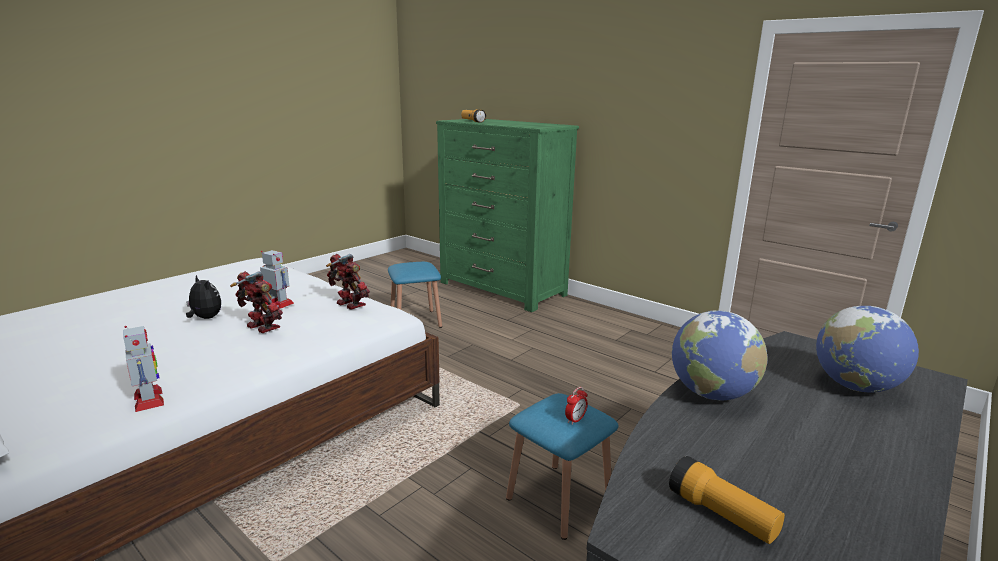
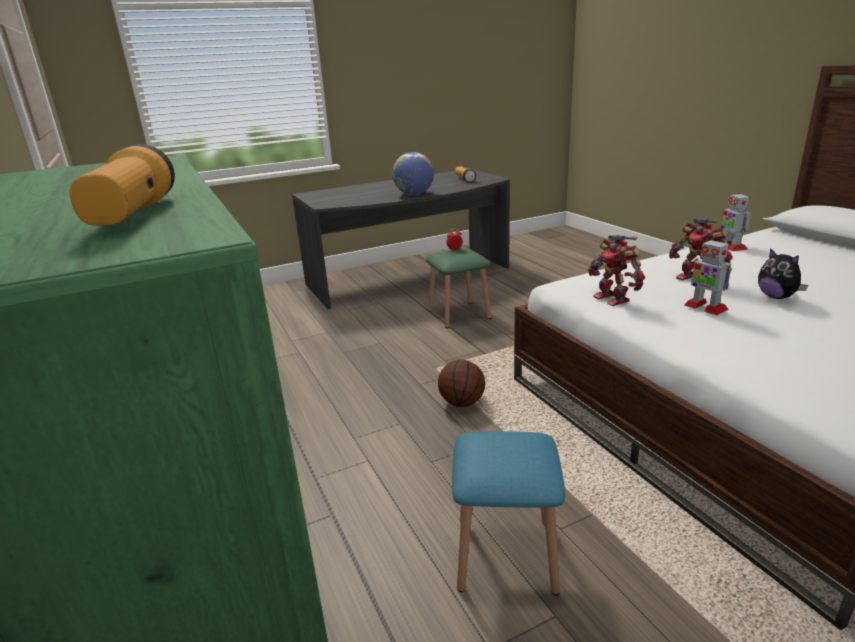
camera: 155 degrees left, 5 degrees up
(475, 379) = (462, 403): none -> basketball
(559, 499) = (459, 314): blue stool -> green stool
(855, 386) = (346, 194): globe -> none

